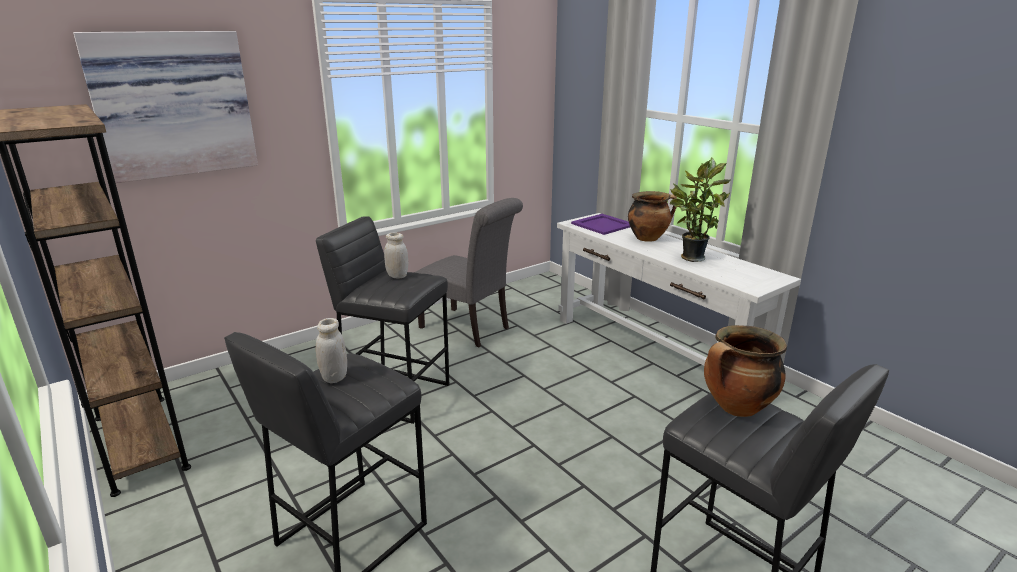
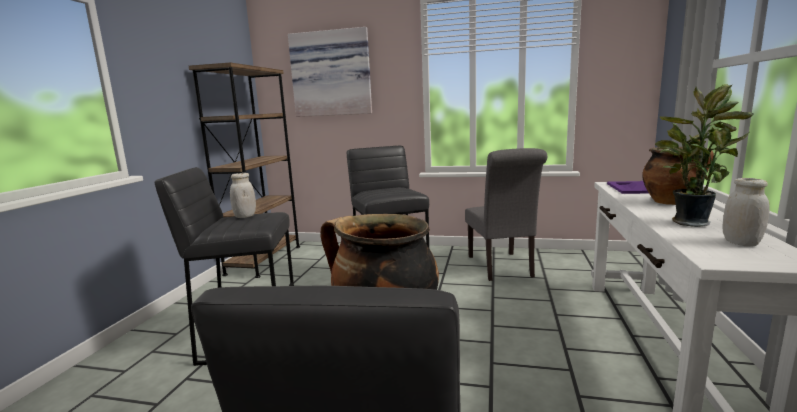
camera: 50 degrees right, 10 degrees down
(397, 276) = (396, 188): white jar -> white jar (741, 243)

